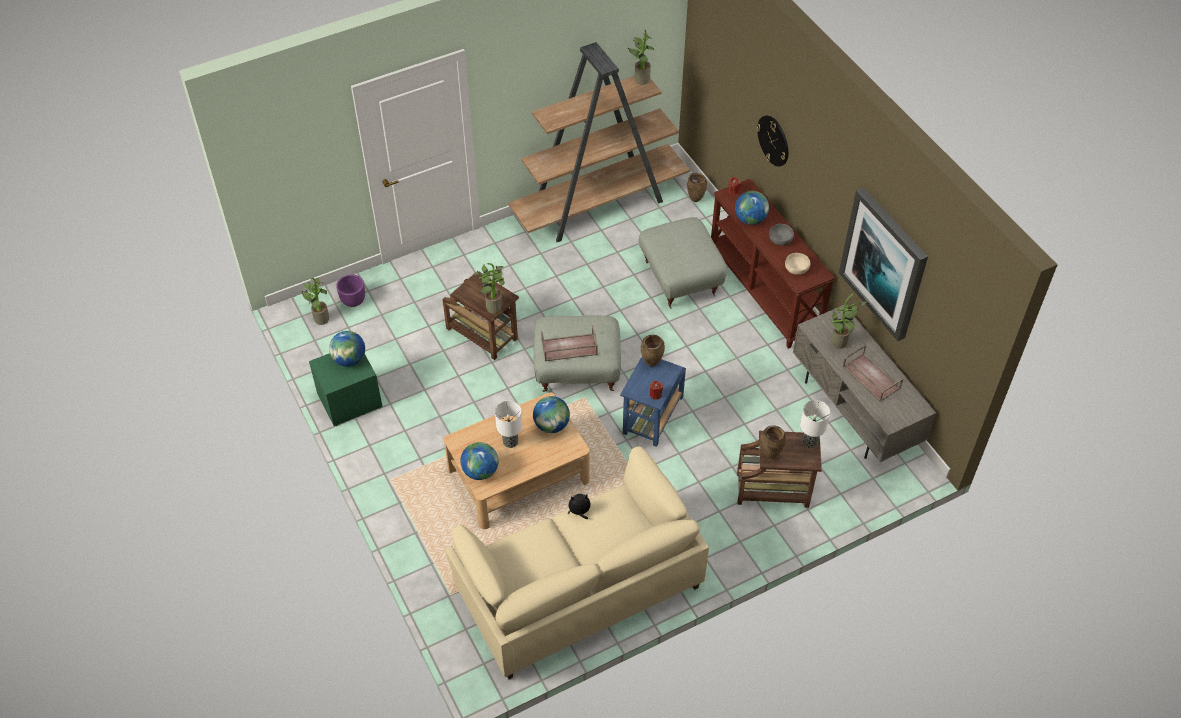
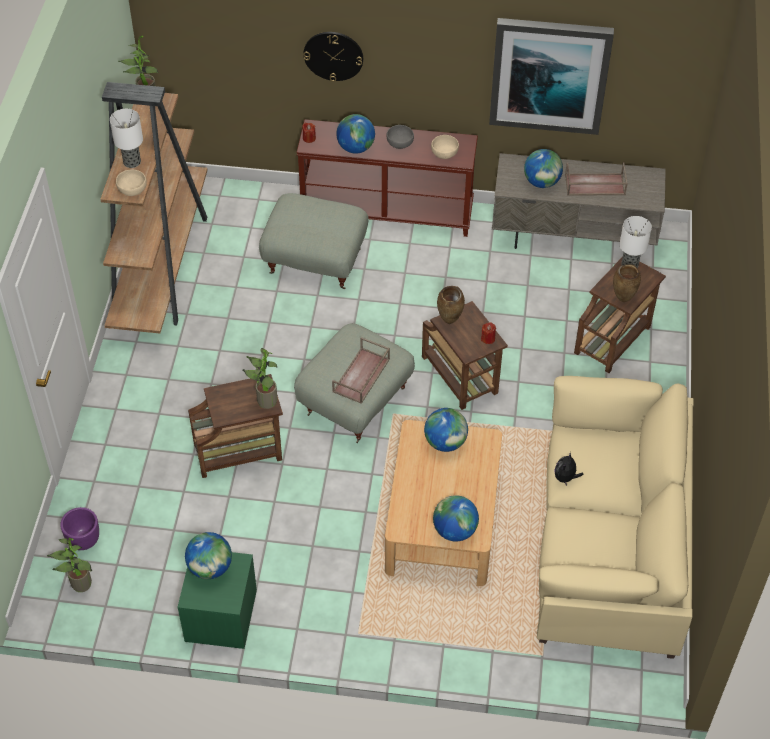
camera: 55 degrees left, 0 degrees up
(510, 442) = (438, 486): table lamp -> table lamp (132, 162)
(554, 120) = (132, 190): none -> beige bowl
(652, 417) = (460, 377): blue side table -> brown side table
(696, 200) = (230, 193): brown vase -> none
(839, 344) = (542, 182): potted plant -> globe

